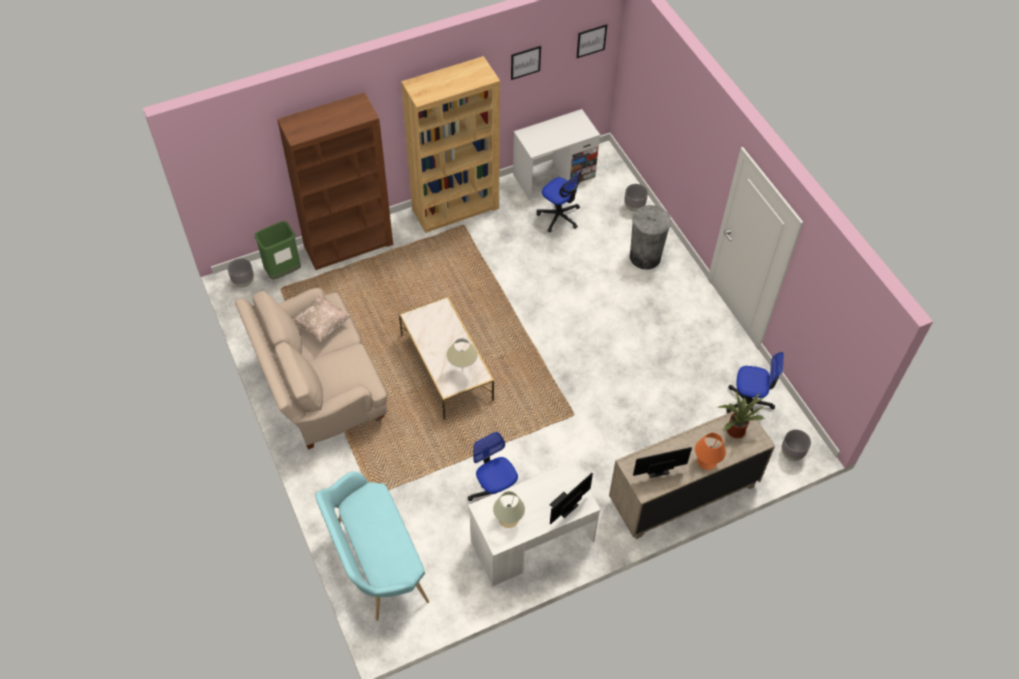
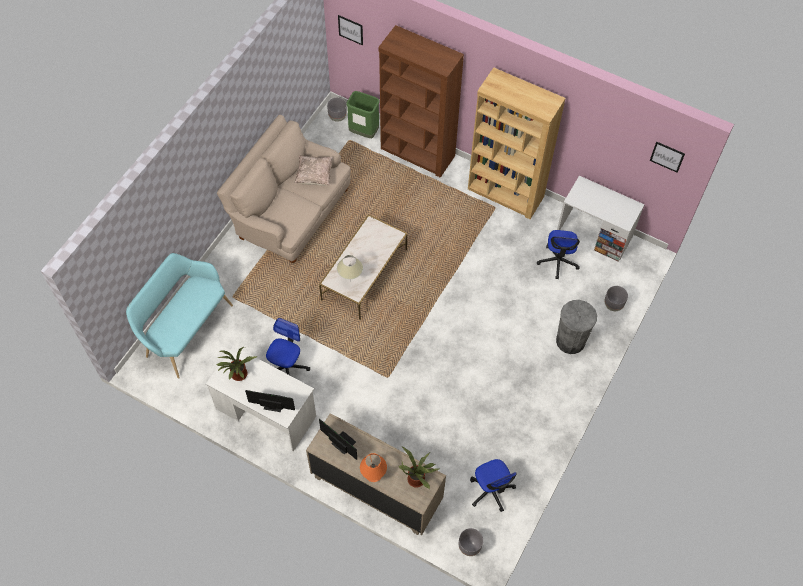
camera: 55 degrees right, 5 degrees up
(508, 519) = (239, 376): beige table lamp -> potted plant
(525, 62) = (603, 130): picture -> picture (350, 30)

